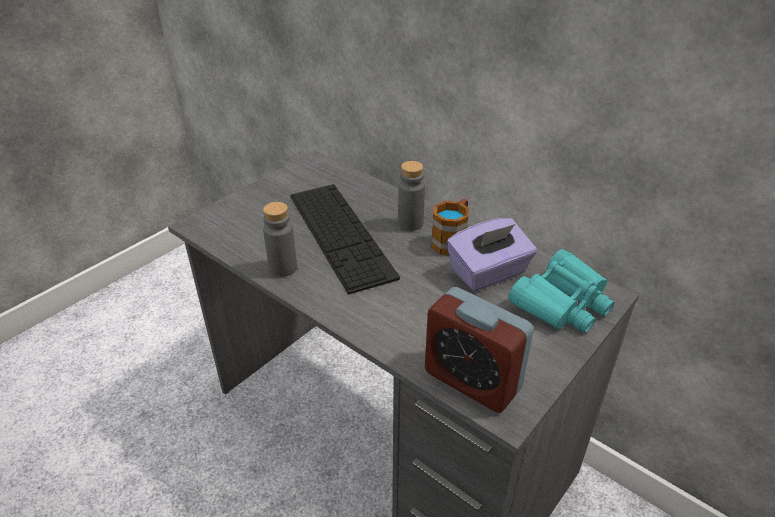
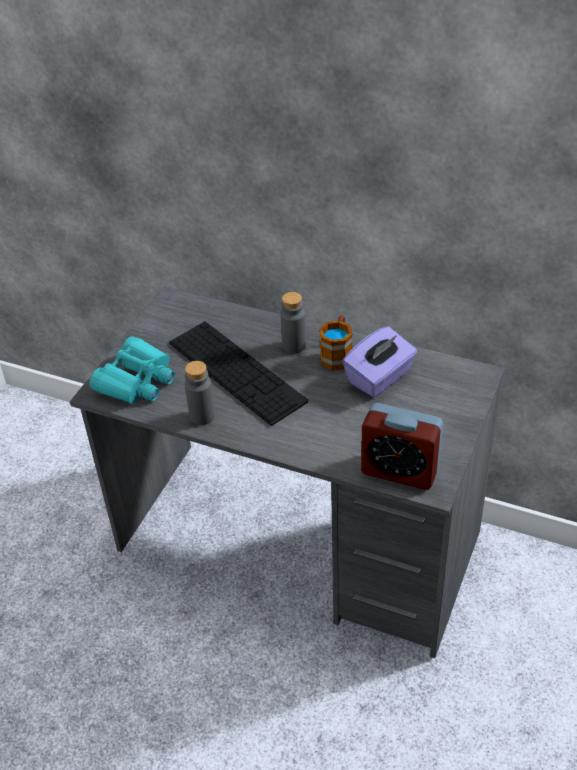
camera: 15 degrees left, 5 degrees up
(562, 303) = (447, 390): turquoise binoculars -> turquoise binoculars (137, 381)

